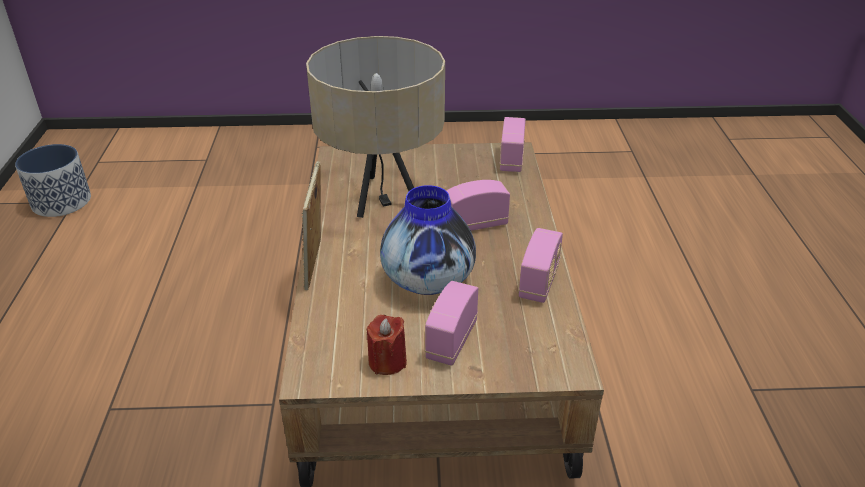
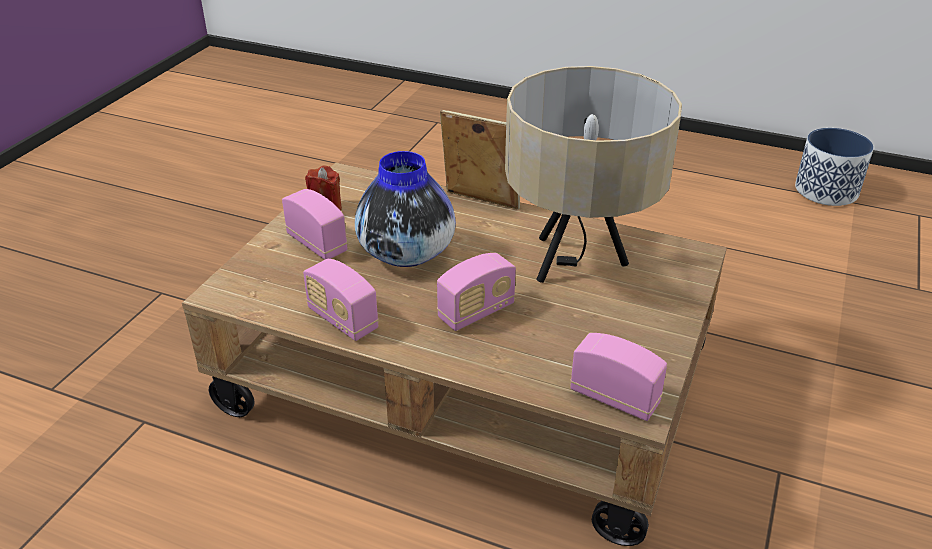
camera: 115 degrees right, 0 degrees up
(476, 224) = (476, 312): radio -> radio turned 45 degrees clockwise

